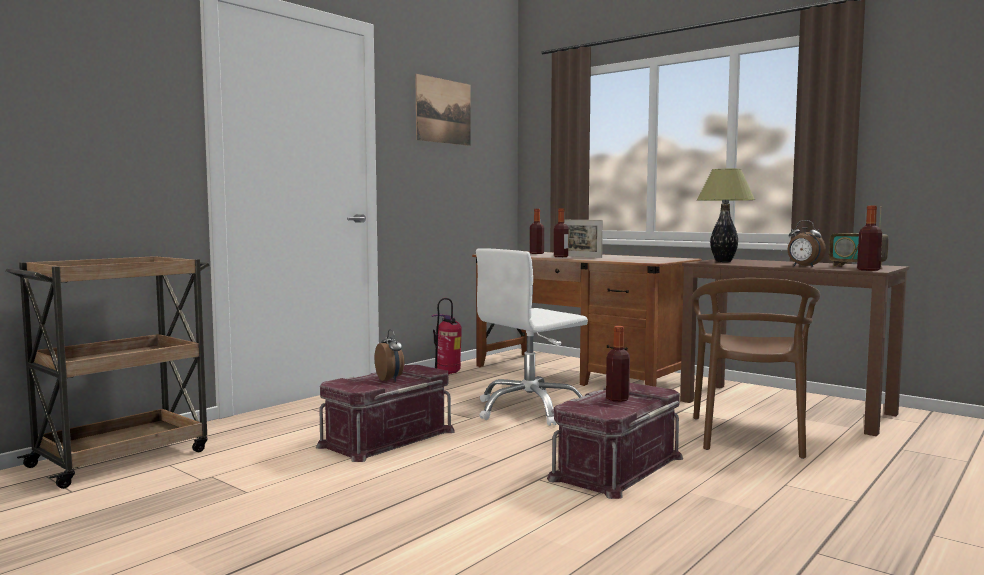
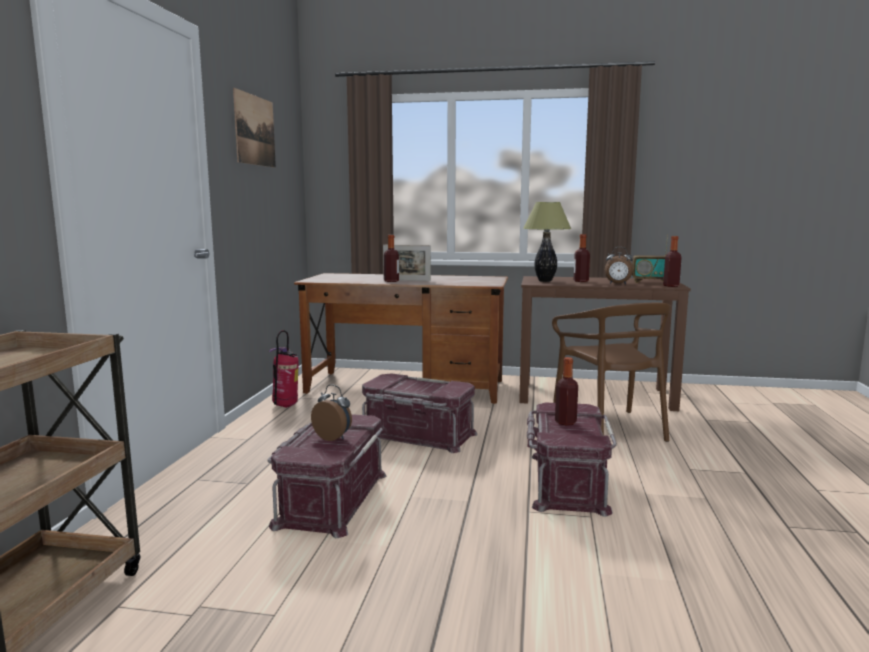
camera: 30 degrees left, 5 degrees up
(529, 410) = (417, 435): white office chair -> red storage box
(536, 253) = (352, 277): bottle -> bottle (581, 281)

